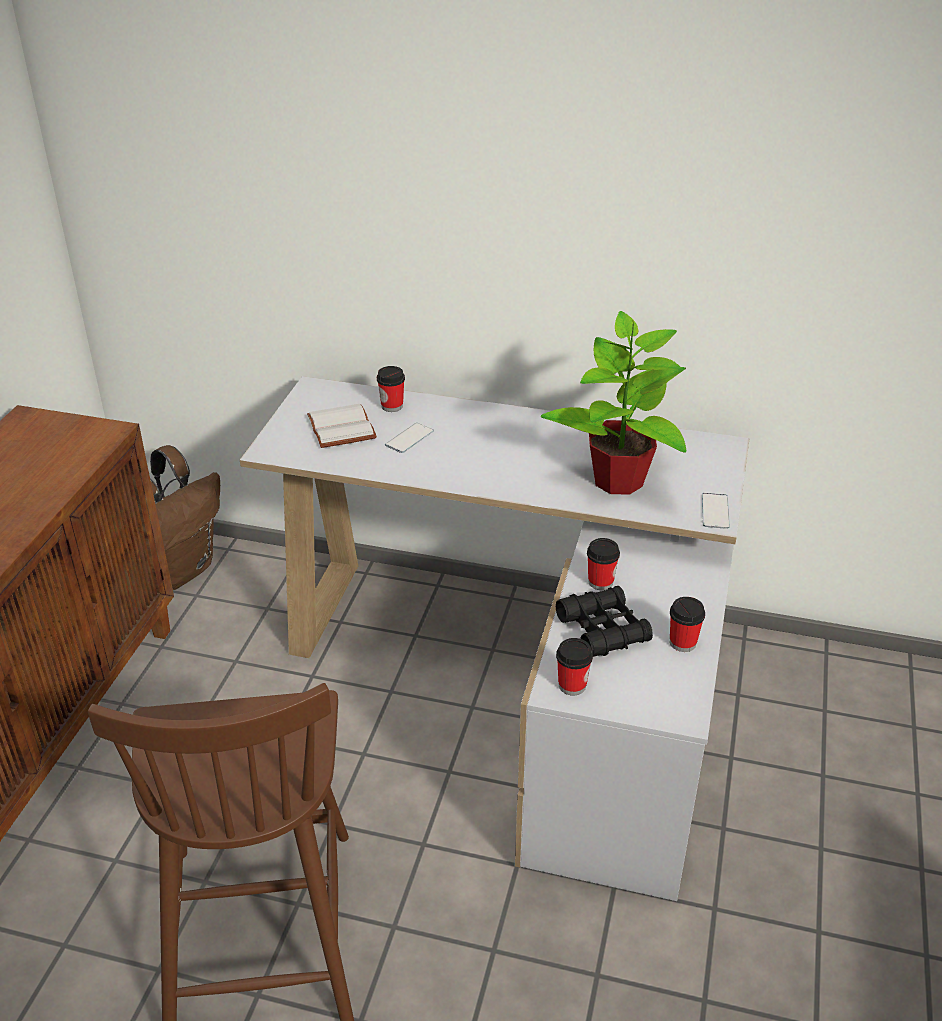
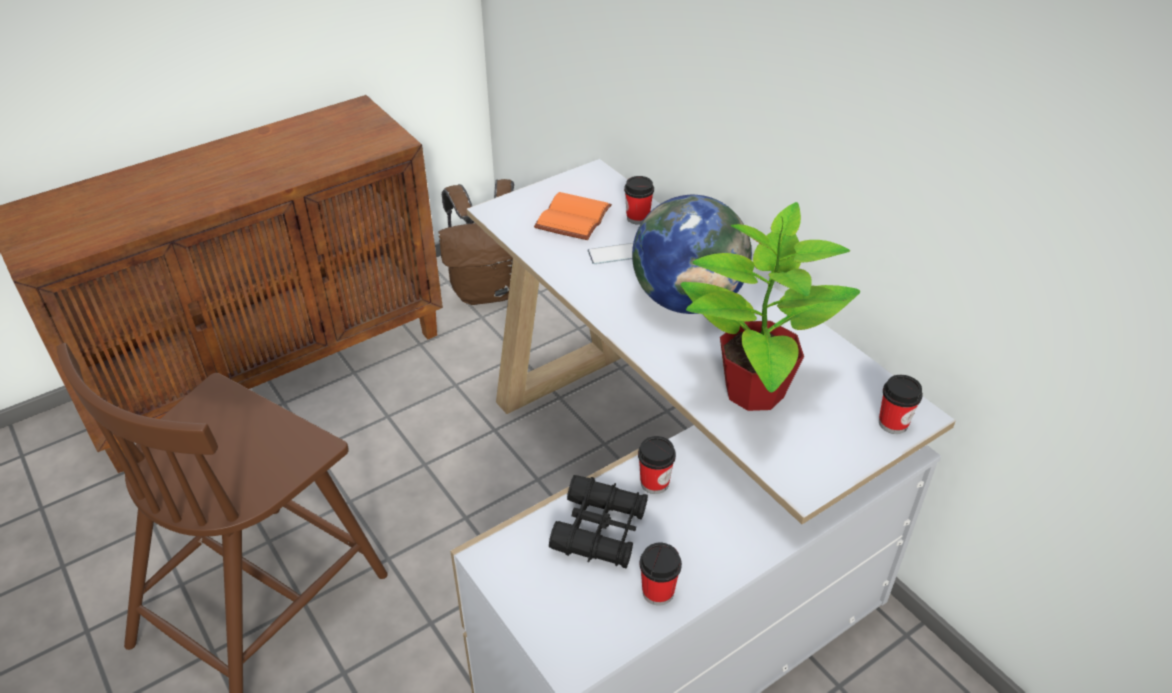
camera: 40 degrees right, 5 degrees up
(343, 428) = (574, 219): white book -> orange book
(502, 445) = (687, 300): none -> globe
(572, 685) = (510, 563): cup -> cup (893, 423)
(715, 511) = (814, 477): phone -> none

